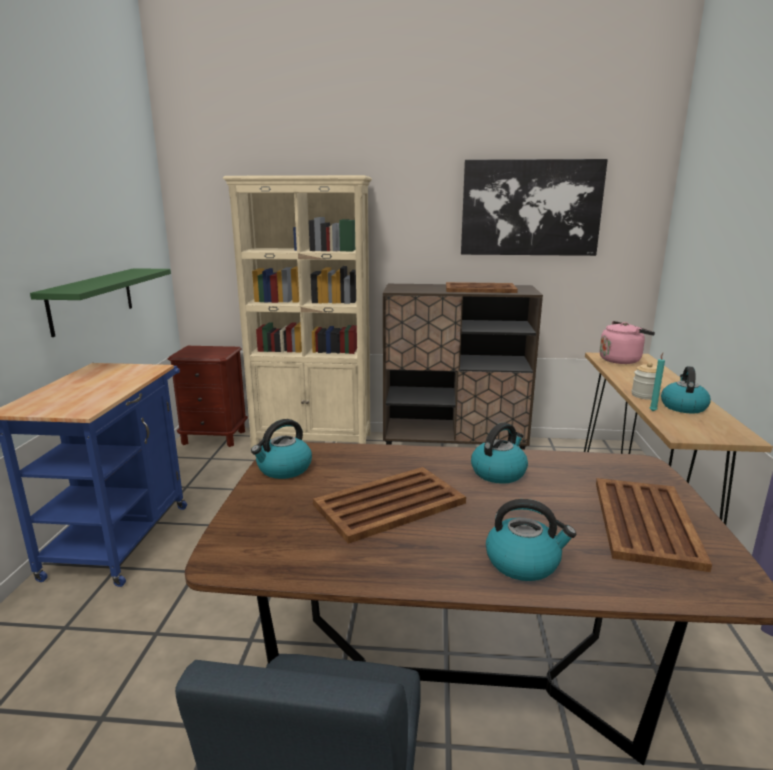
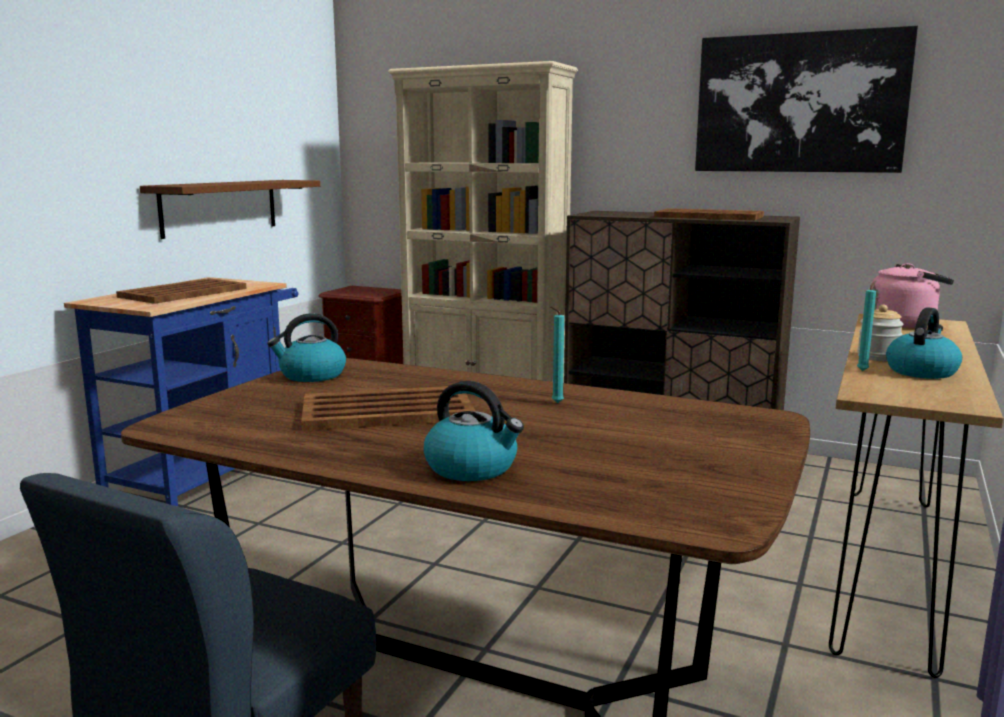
camera: 20 degrees right, 5 degrees down
(92, 300) = (220, 207): green shelf -> brown shelf
(498, 472) = (555, 403): kettle -> turquoise candle
(645, 521) = (684, 460): brown tray -> brown tray (185, 292)

